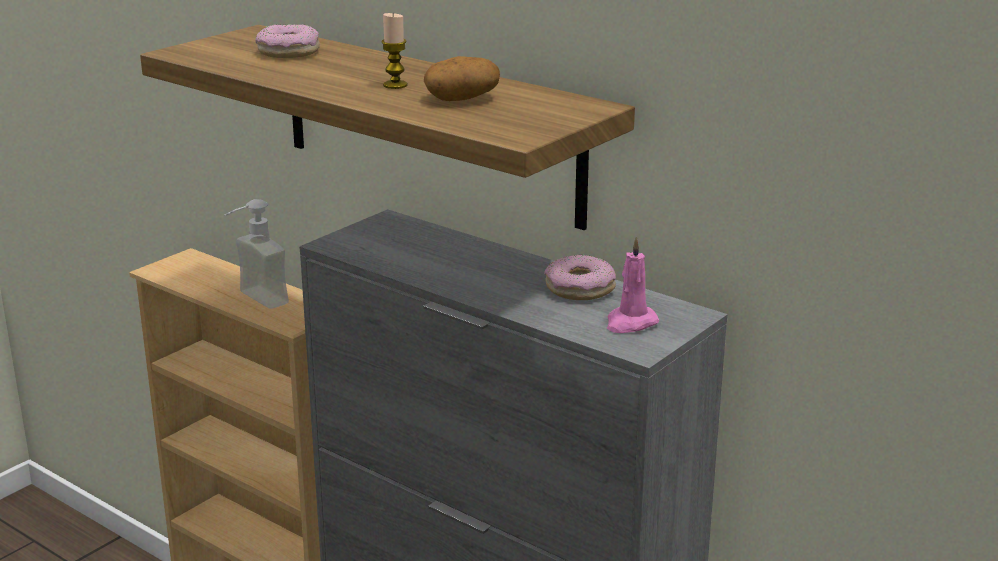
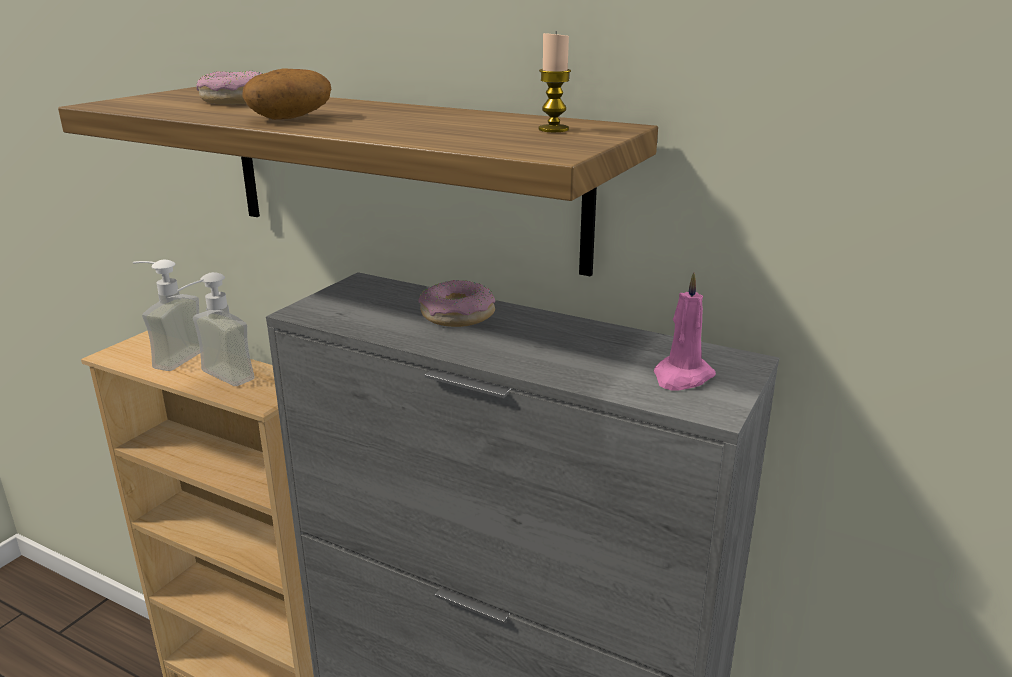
camera: 10 degrees left, 0 degrees up
(212, 276) = (170, 357): none -> soap dispenser
(395, 85) = (370, 119): candle -> candle (553, 129)
(462, 98) = (456, 125): potato -> potato (290, 117)
(580, 288) = (602, 341): donut -> donut (457, 315)

